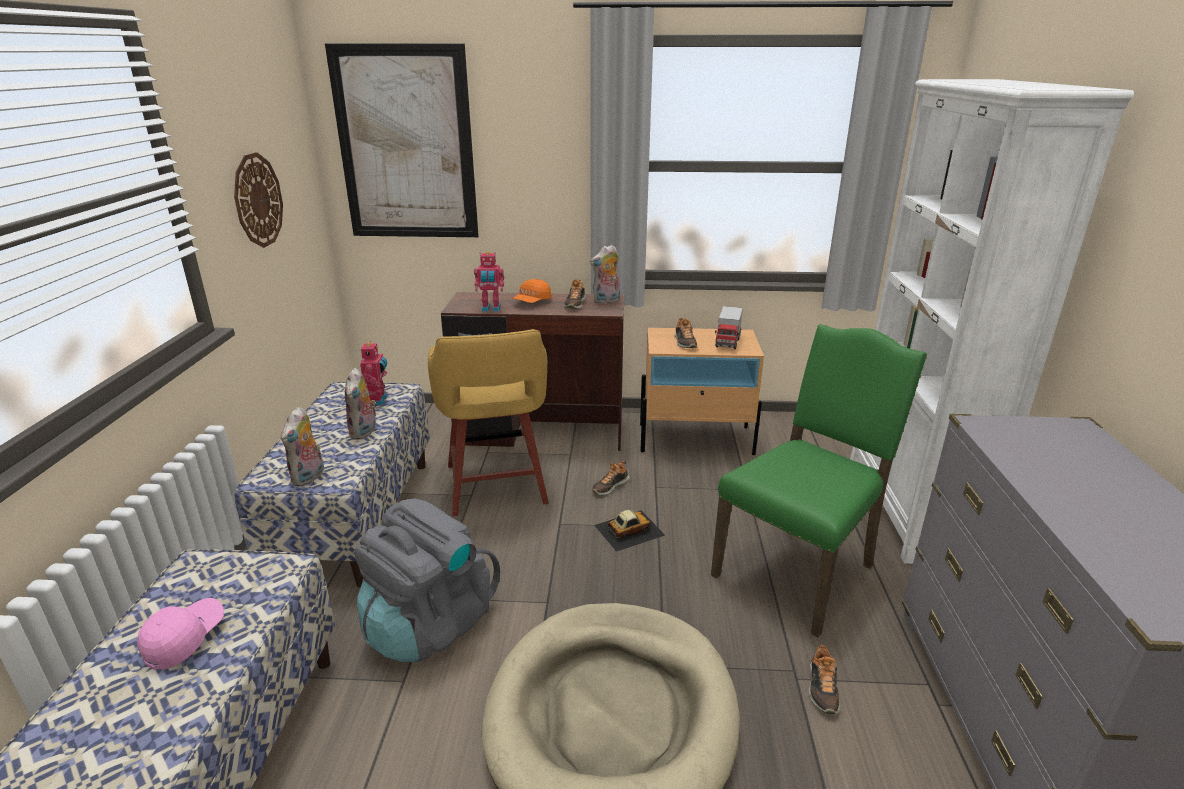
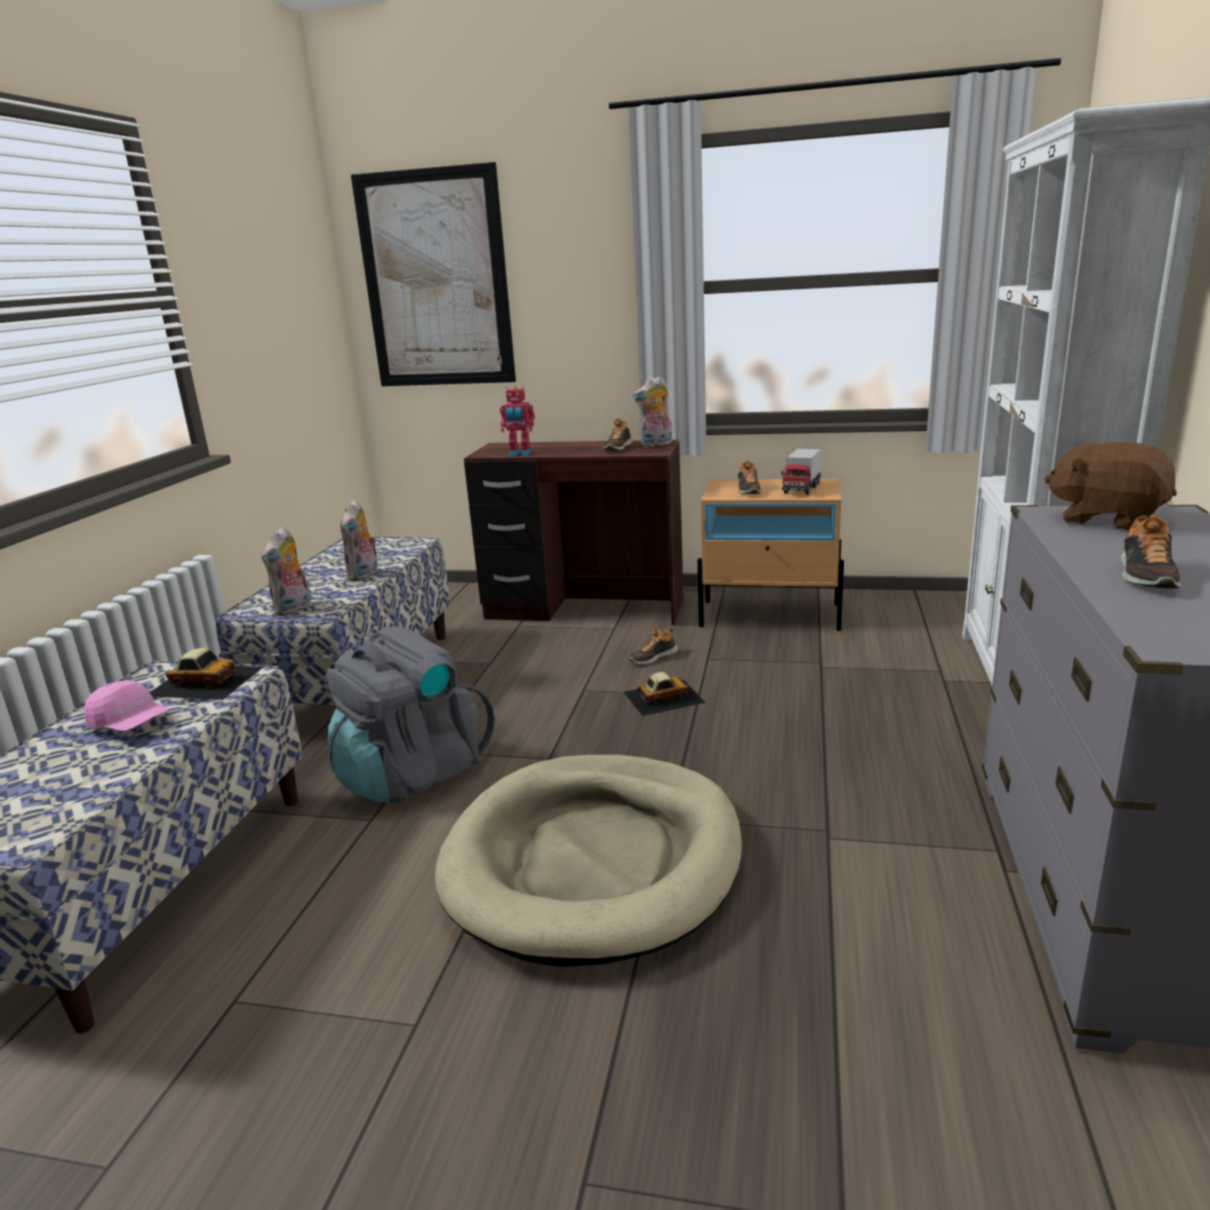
camera: 10 degrees right, 5 degrees down
(185, 639) = (130, 724): pink cap -> pink cap turned 90 degrees clockwise
(246, 576) = (205, 680): none -> toy car
(258, 200) = (268, 331): wall clock -> none
(378, 400) = (388, 550): toy robot -> none
(495, 486) = (519, 656): yellow stool -> none
(532, 302) = (569, 447): orange cap -> none
(798, 570) = (862, 738): green chair -> none
(822, 688) = (857, 848): shoe -> shoe (1145, 576)
(1032, 436) = (1106, 519): none -> brown plush toy

